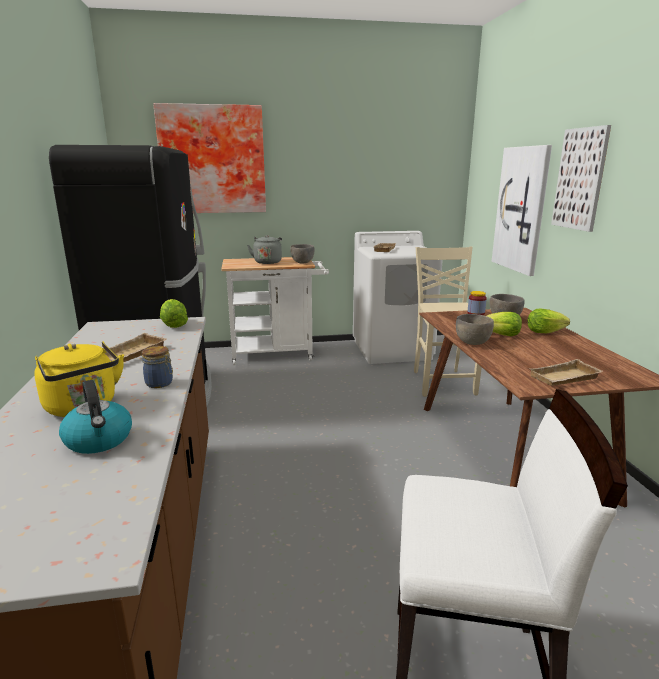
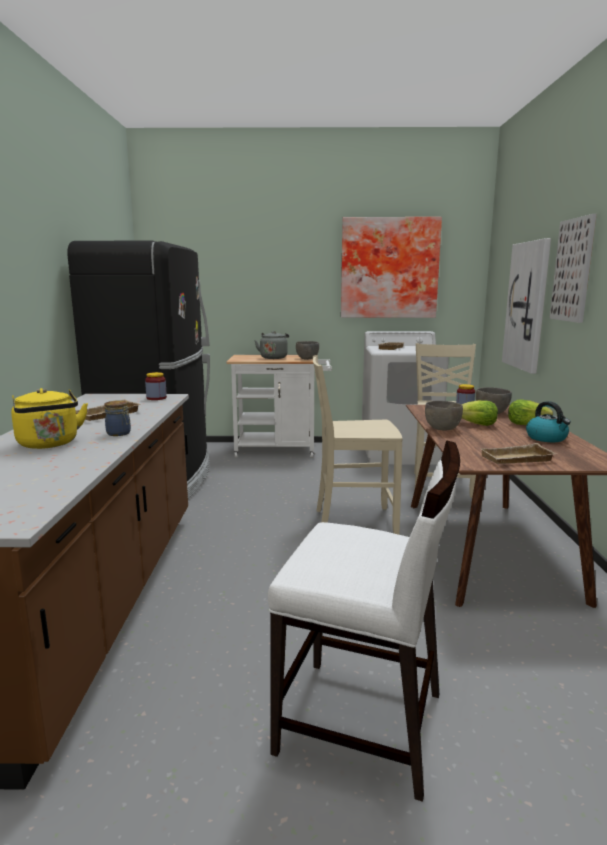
camera: 10 degrees right, 5 degrees down
(99, 440) = (50, 463): kettle -> kettle (547, 438)
(173, 325) = (156, 398): lettuce -> jar
(212, 160) = (228, 260): picture -> picture (389, 268)
(375, 431) = (353, 521): none -> beige chair

